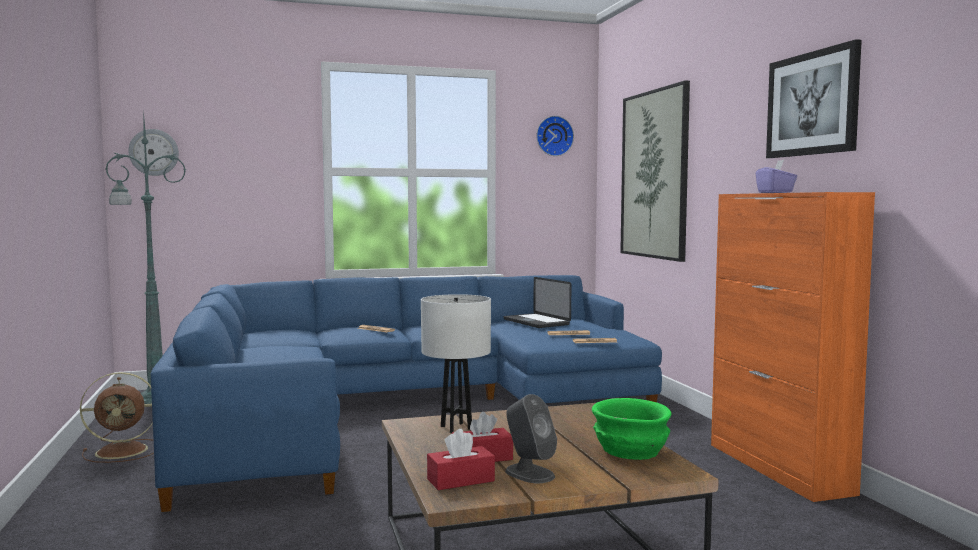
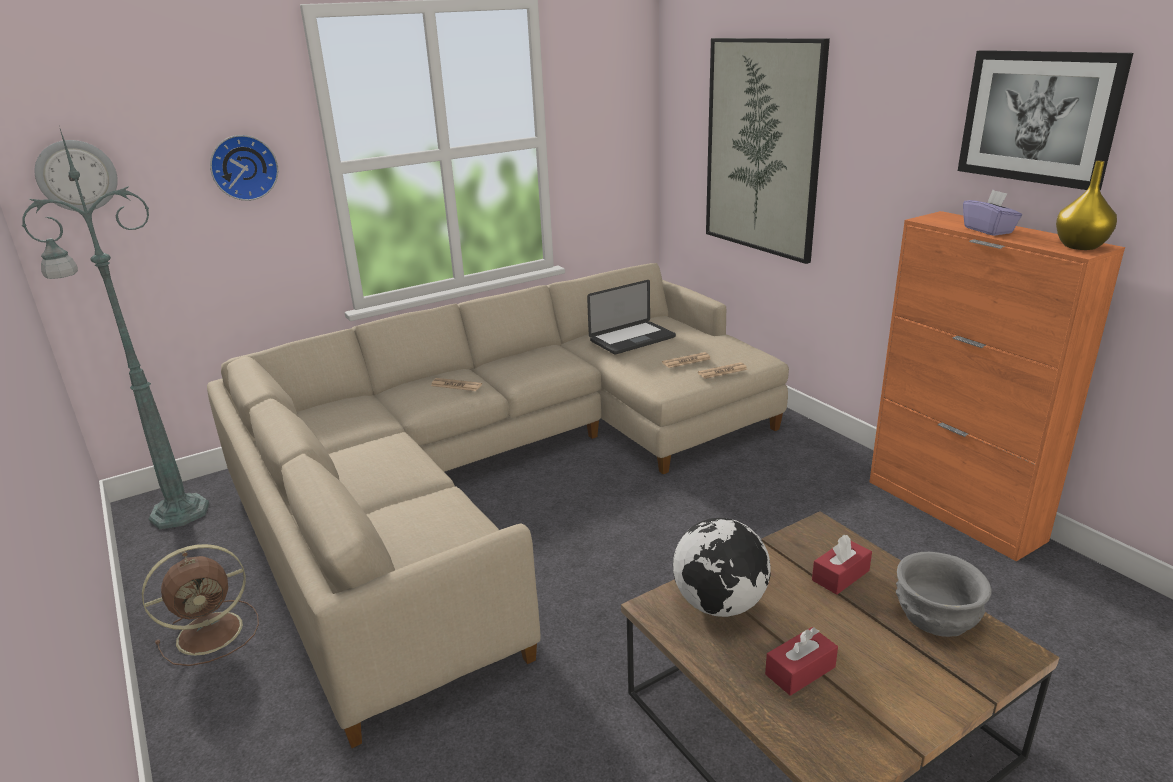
camera: 15 degrees left, 20 degrees up
(400, 408) = (502, 473): blue sofa -> beige sofa
(456, 428) = (720, 605): white table lamp -> globe
(460, 480) = (817, 730): red tissue box -> red tissue box (840, 575)
(529, 473) = (875, 695): grey speaker -> none
(536, 322) = (632, 339): laptop -> laptop turned 75 degrees counterclockwise
(554, 136) = (611, 82): wall clock -> wall clock (243, 167)
(631, 450) = (936, 615): green bowl -> grey bowl
(835, 191) = (1081, 246): none -> yellow vase

